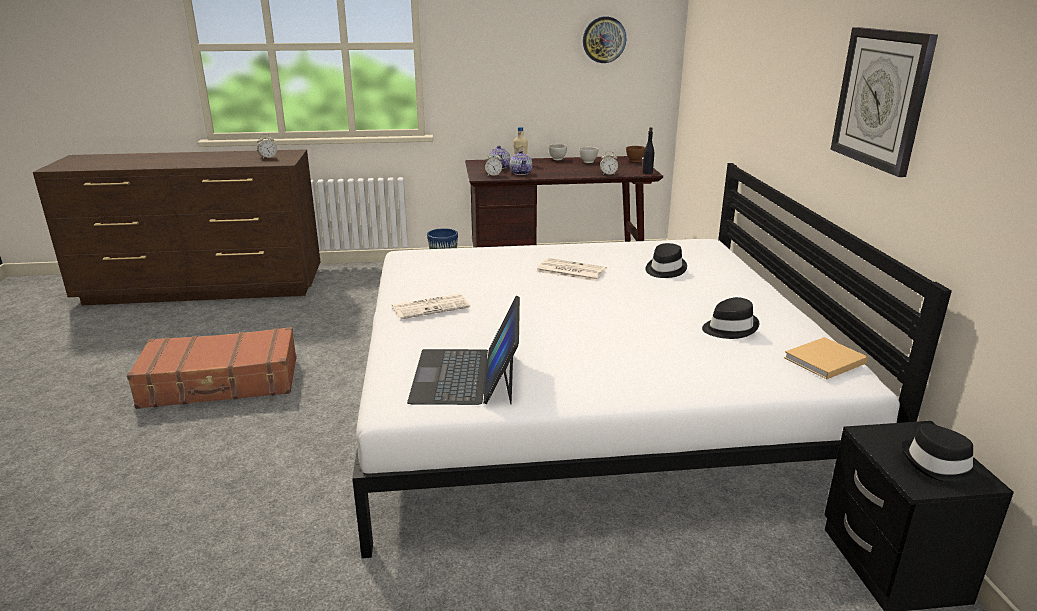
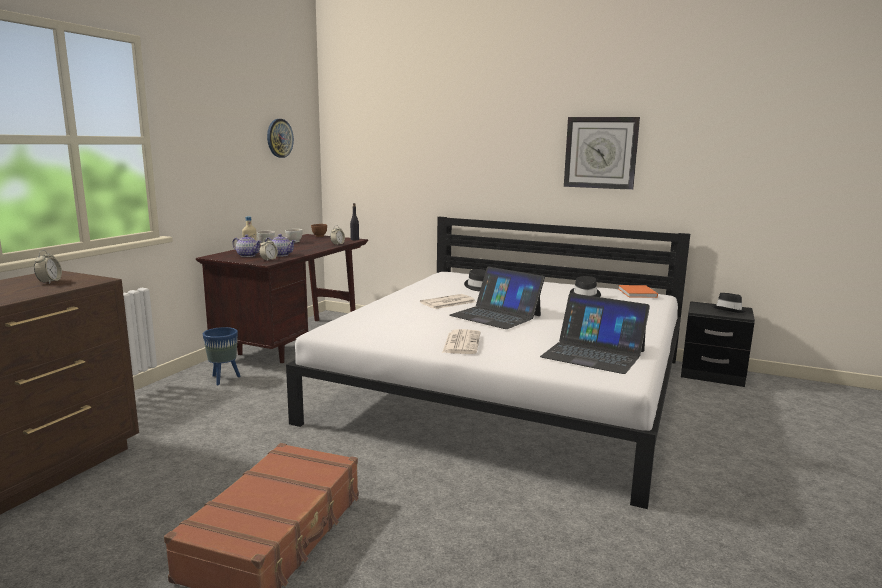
camera: 60 degrees left, 10 degrees down
(551, 301) = (496, 315): none -> laptop
(823, 361) = (637, 293): beige book -> orange book

